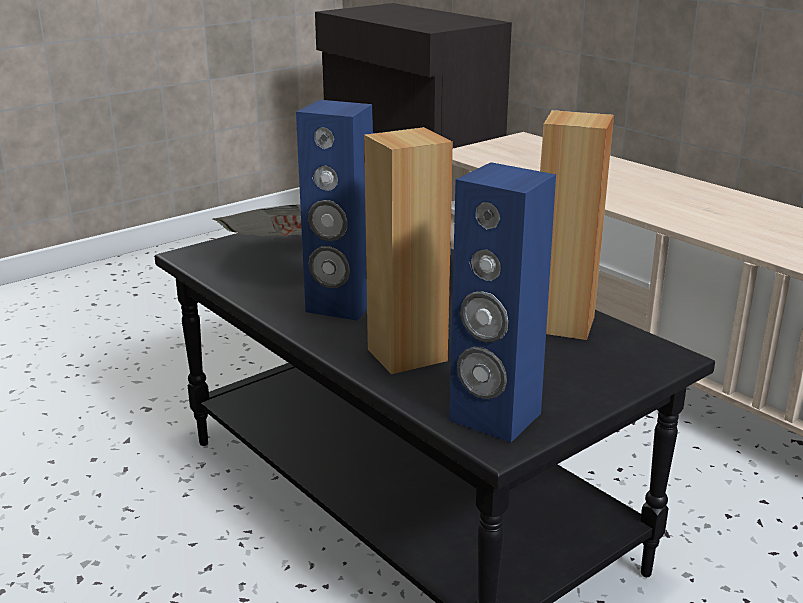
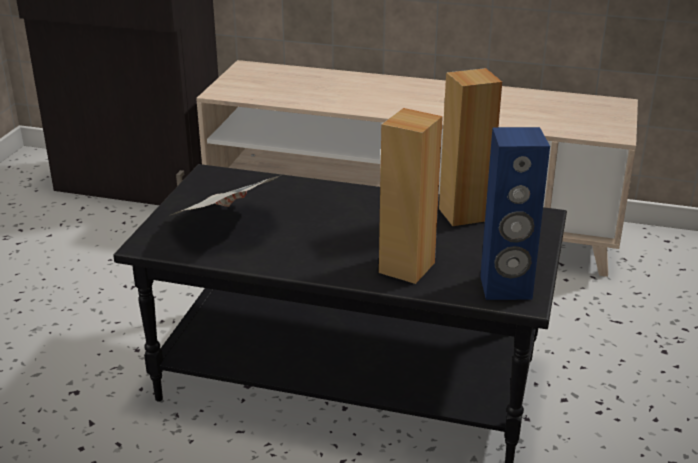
camera: 35 degrees left, 5 degrees up
(341, 306) = (317, 248): blue speaker -> none

